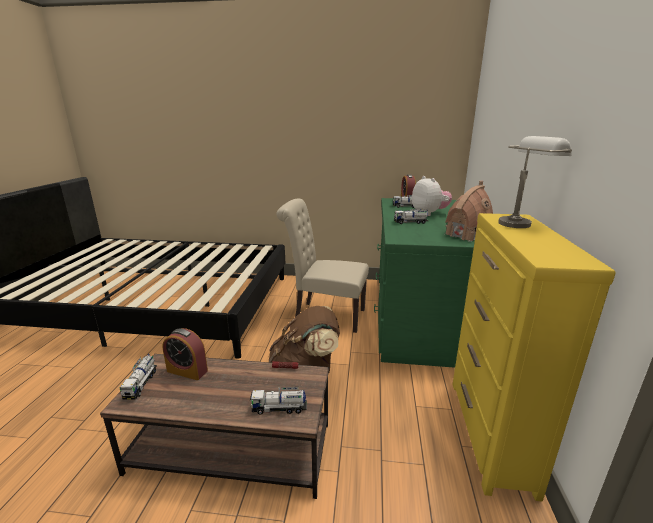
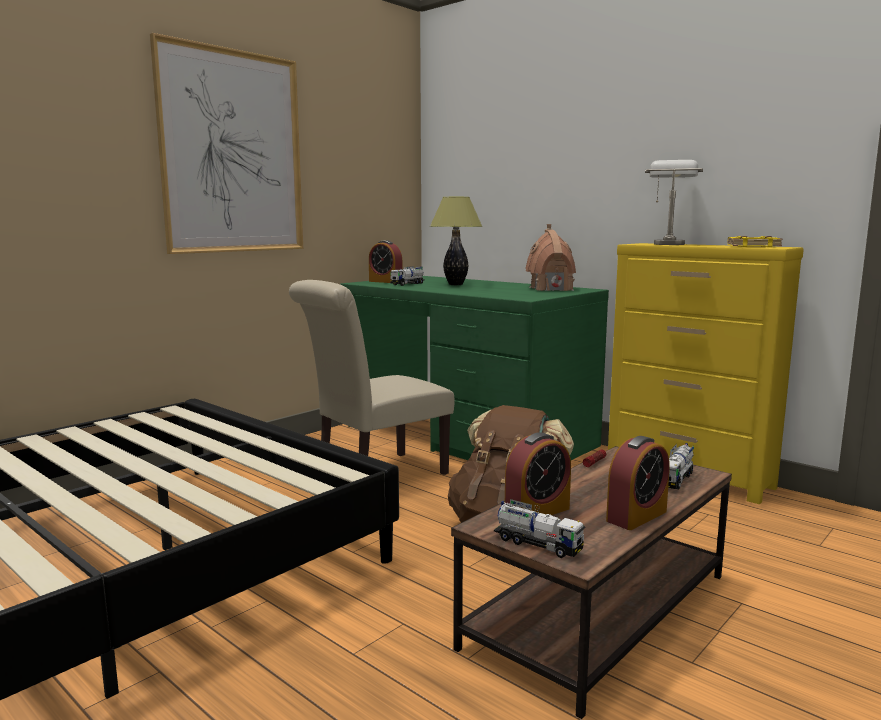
camera: 55 degrees left, 10 degrees down
(198, 407) = (636, 516): none -> alarm clock
(316, 119) = (233, 152): none -> picture
(410, 222) = (474, 290): toy truck -> none
(429, 213) = (455, 284): plush toy -> table lamp
(553, 251) = (753, 246): none -> yellow book

